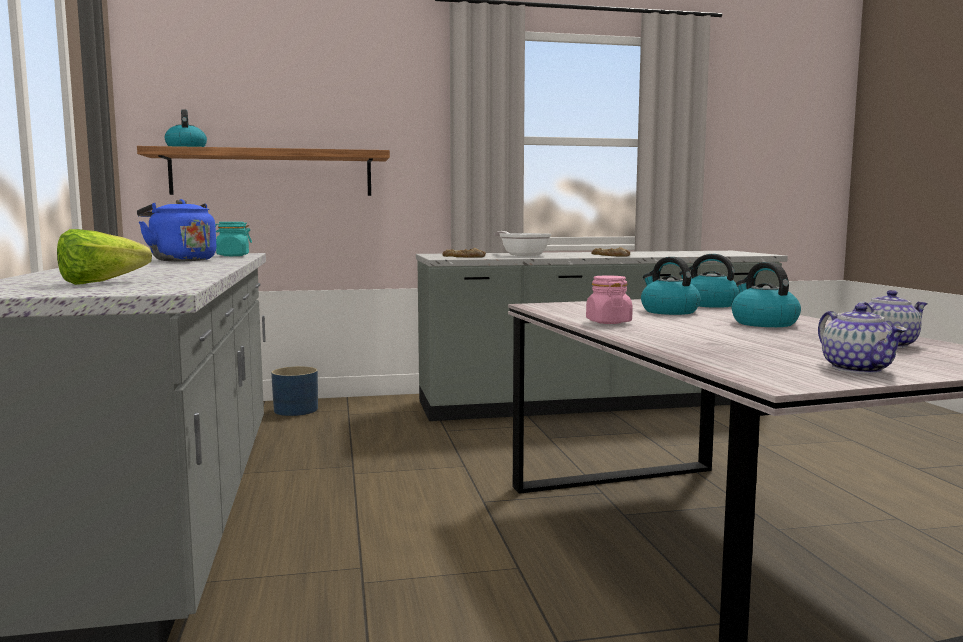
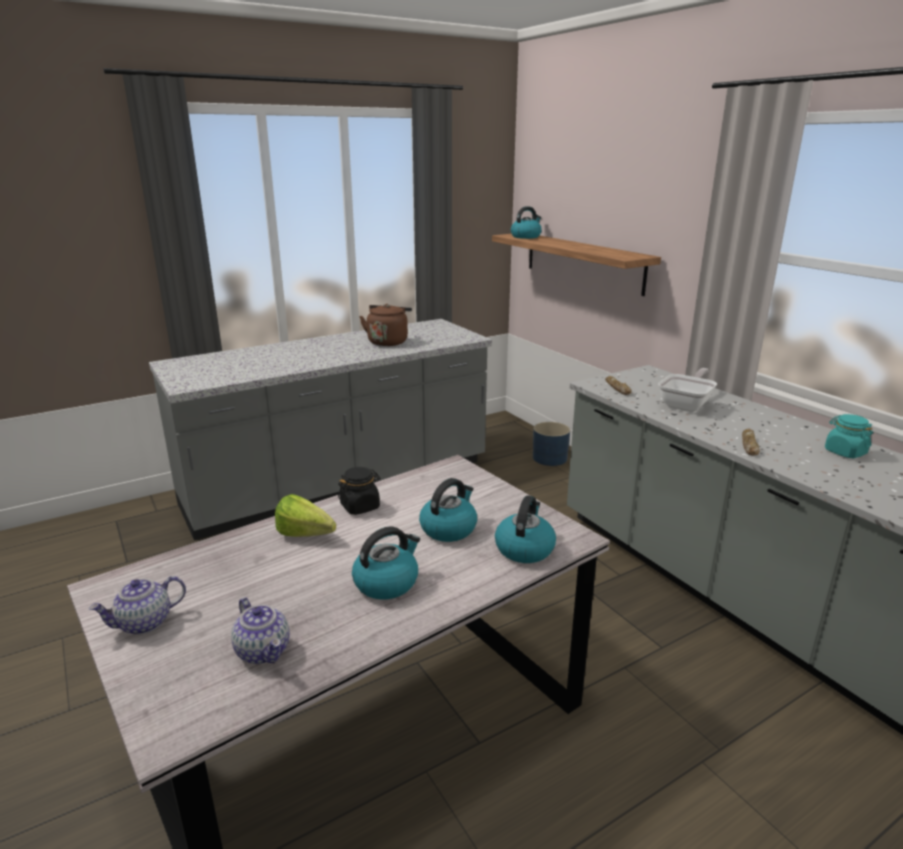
camera: 70 degrees right, 15 degrees up
(109, 282) = (223, 368): lettuce -> lettuce (308, 536)
(180, 260) = (388, 341): blue kettle -> brown kettle
(232, 255) = (444, 341): turquoise jar -> turquoise jar (844, 452)
(608, 322) = (360, 506): pink jar -> black jar

